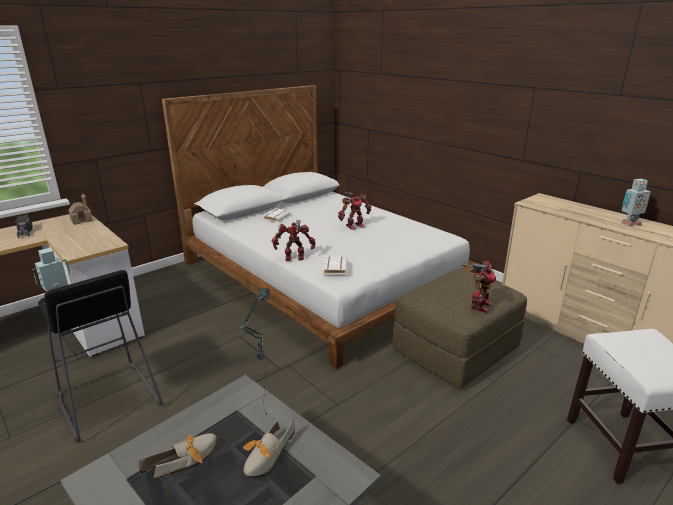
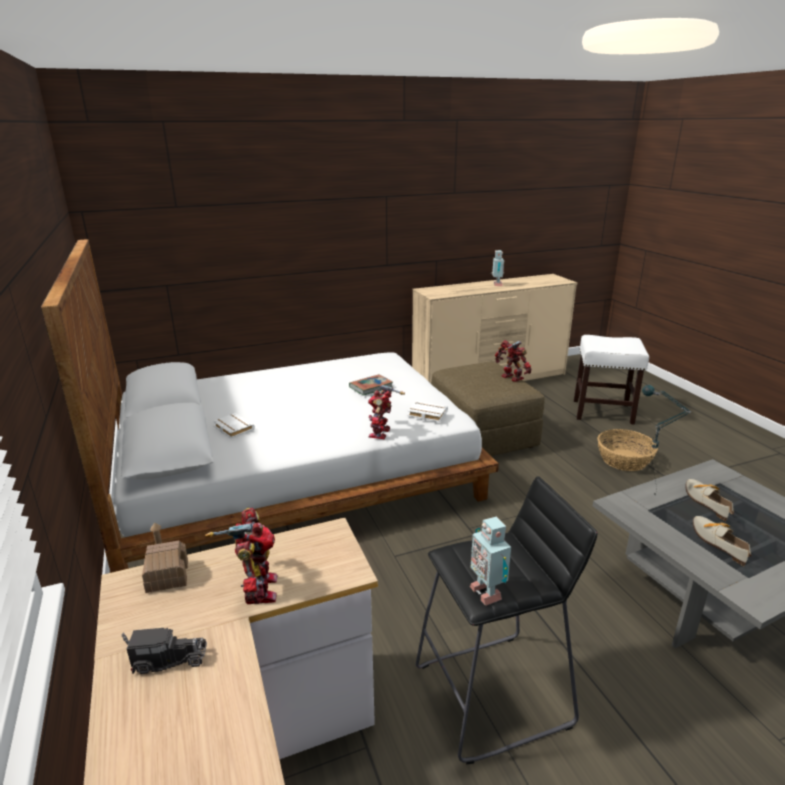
camera: 70 degrees left, 0 degrees up
(266, 457) = (705, 501): shoe -> shoe turned 150 degrees counterclockwise
(354, 225) = (318, 388): toy robot -> toy robot (257, 590)
(373, 242) = (371, 387): none -> book
(492, 471) = (624, 460): none -> basket

